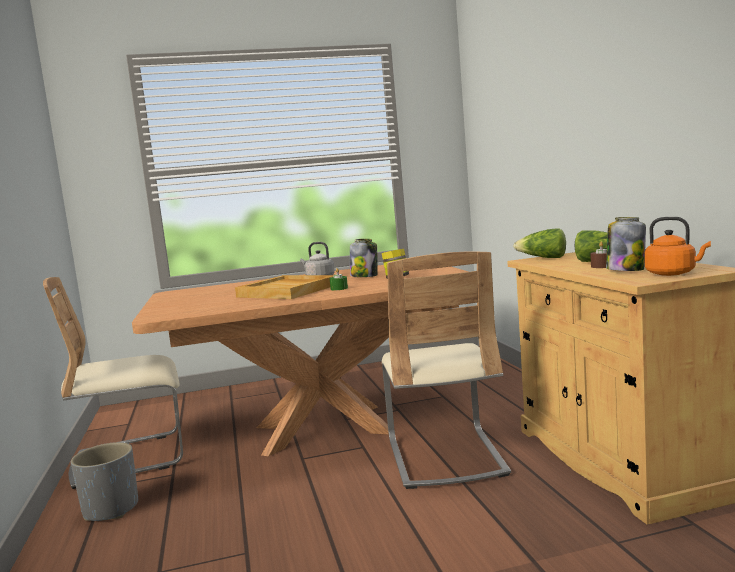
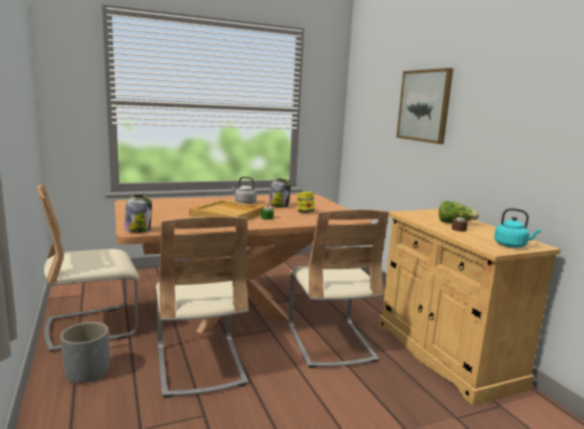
camera: 10 degrees left, 5 degrees up
(256, 493) = (199, 365): none -> beige chair
(543, 258) = (412, 213): lettuce -> none
(554, 111) = (424, 106): none -> picture
(625, 270) = (477, 236): jar -> jar (138, 230)
(673, 273) = (512, 245): orange kettle -> turquoise kettle

